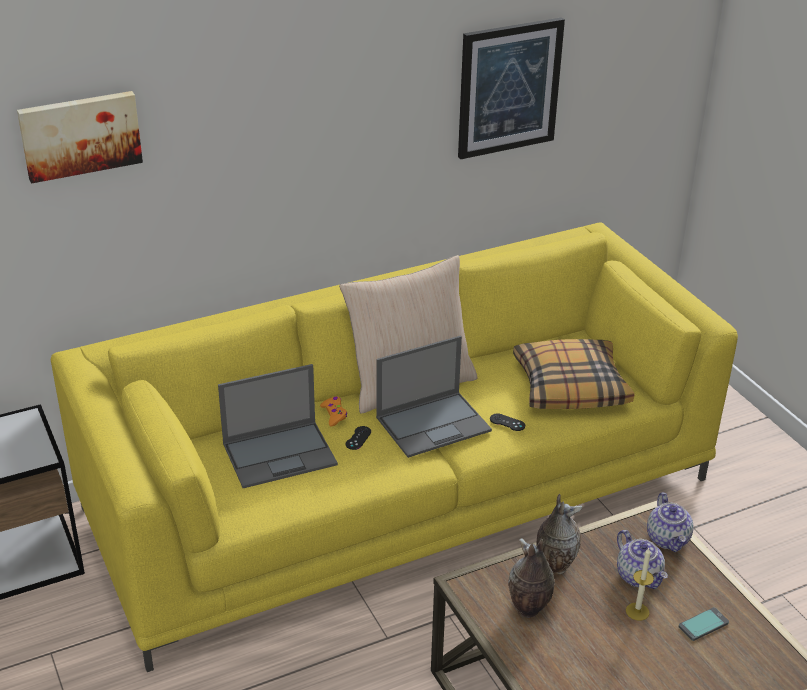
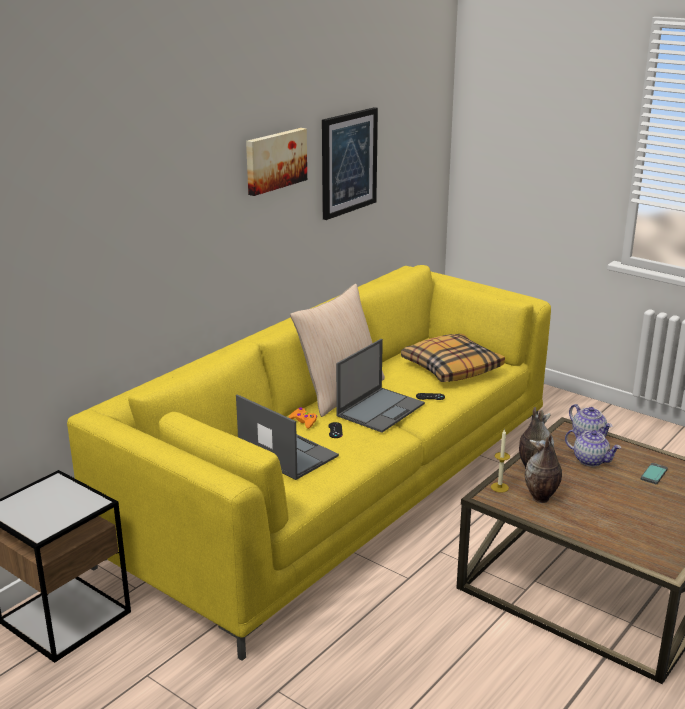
camera: 25 degrees left, 10 degrees down
(80, 135) = (84, 211): picture -> picture (275, 160)
(281, 454) = (287, 453): laptop -> laptop turned 90 degrees counterclockwise
(637, 611) = (608, 479): candle -> candle (499, 487)

